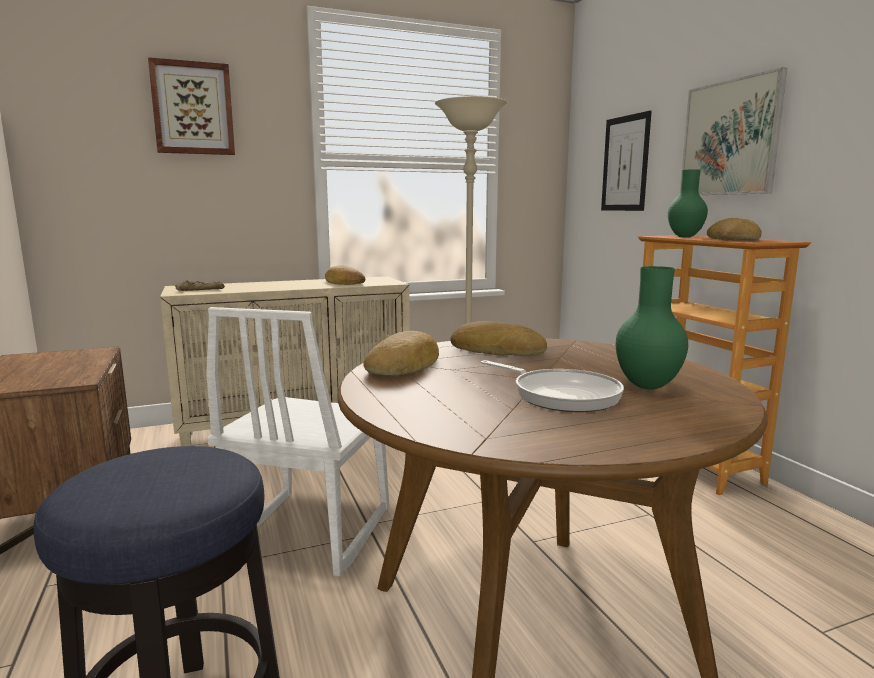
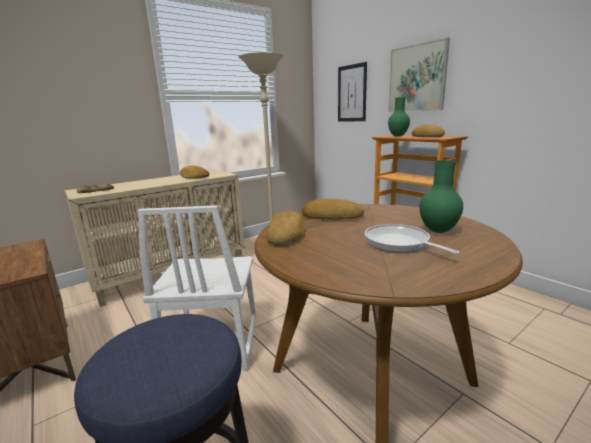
camera: 15 degrees left, 5 degrees up
(193, 108) = (66, 59): picture -> none
(560, 395) = (399, 243): frying pan -> frying pan turned 150 degrees counterclockwise

